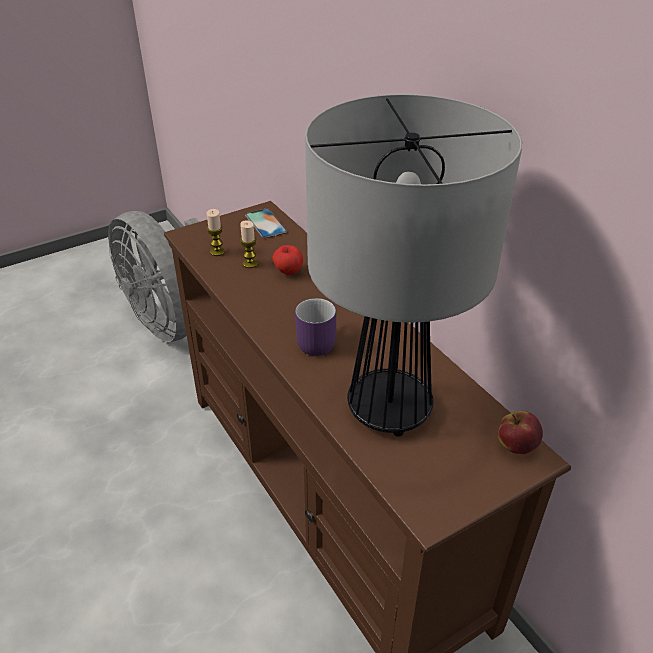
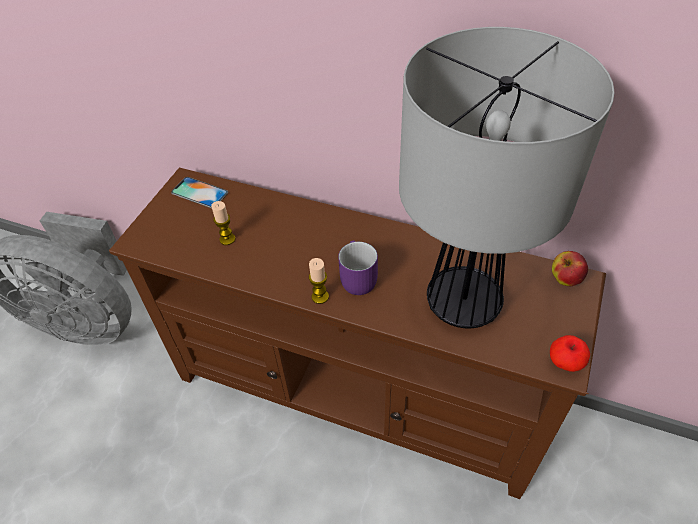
camera: 35 degrees left, 10 degrees up
(217, 252) = (184, 243): candle -> candle (320, 297)
(288, 271) = (268, 229): apple -> apple (564, 363)

